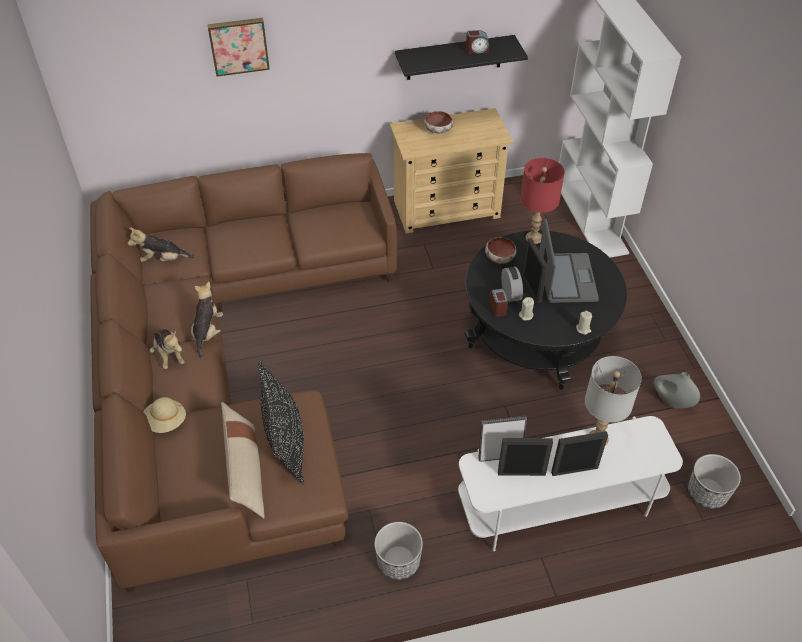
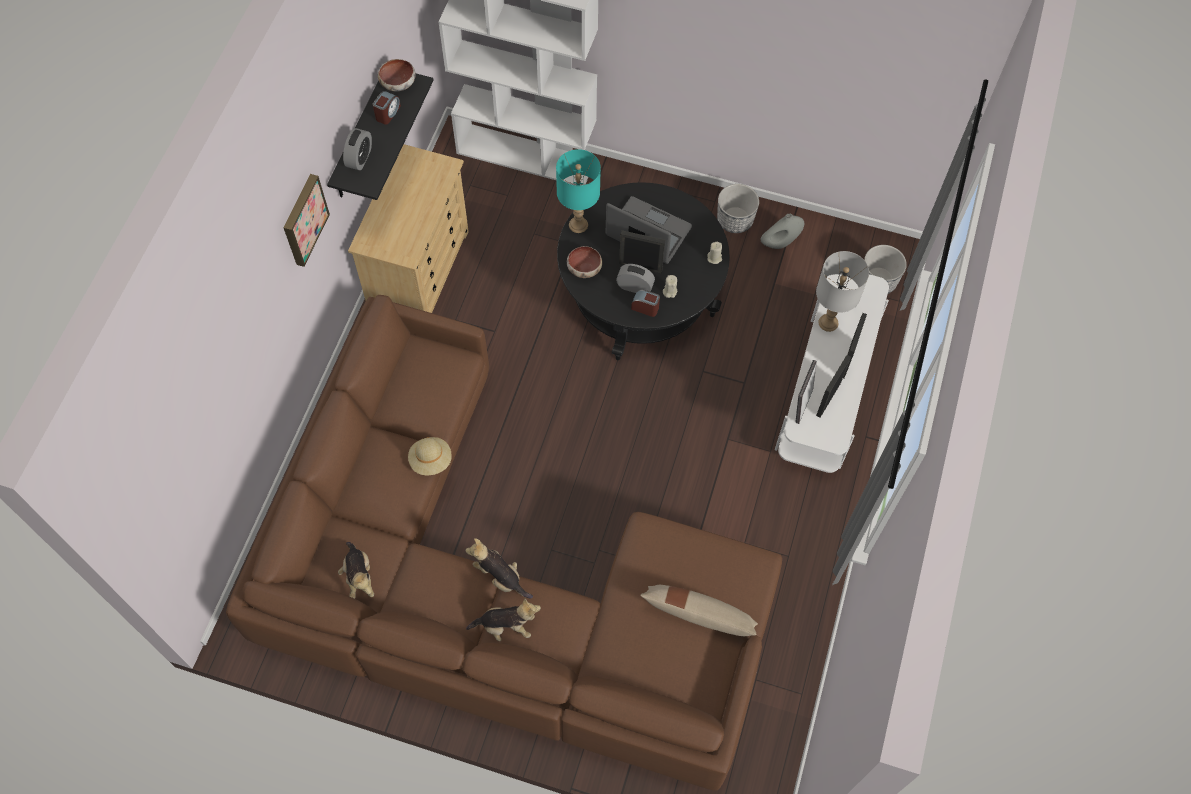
camera: 60 degrees left, 15 degrees up
(163, 260) = (359, 576): plush toy -> plush toy turned 45 degrees counterclockwise
(166, 422) = (593, 664): beige hat -> beige hat (431, 460)
(238, 45) = (238, 327): picture -> picture (303, 219)
(285, 438) = (678, 566): black pillow -> none
(399, 562) = (809, 547): planter -> planter (735, 220)
(428, 54) = (359, 158): none -> alarm clock
(438, 130) = (395, 213): bowl -> bowl (398, 83)
(533, 238) = (578, 225): red table lamp -> turquoise table lamp

